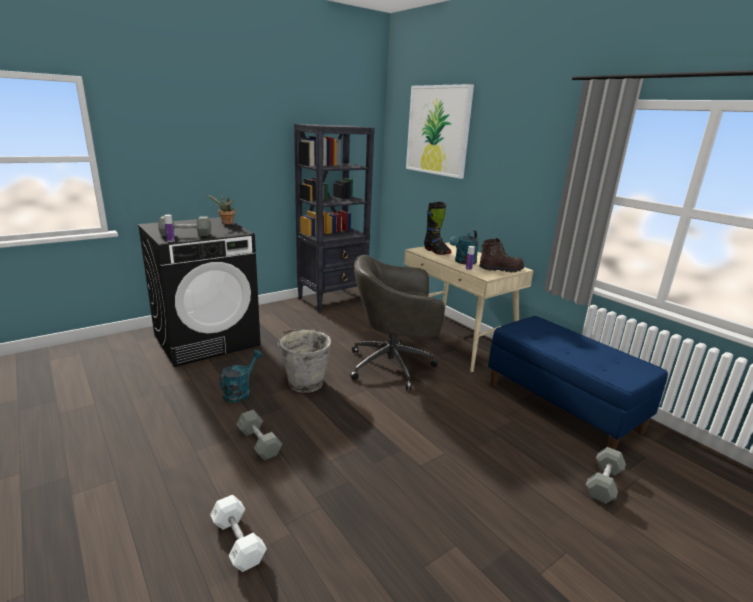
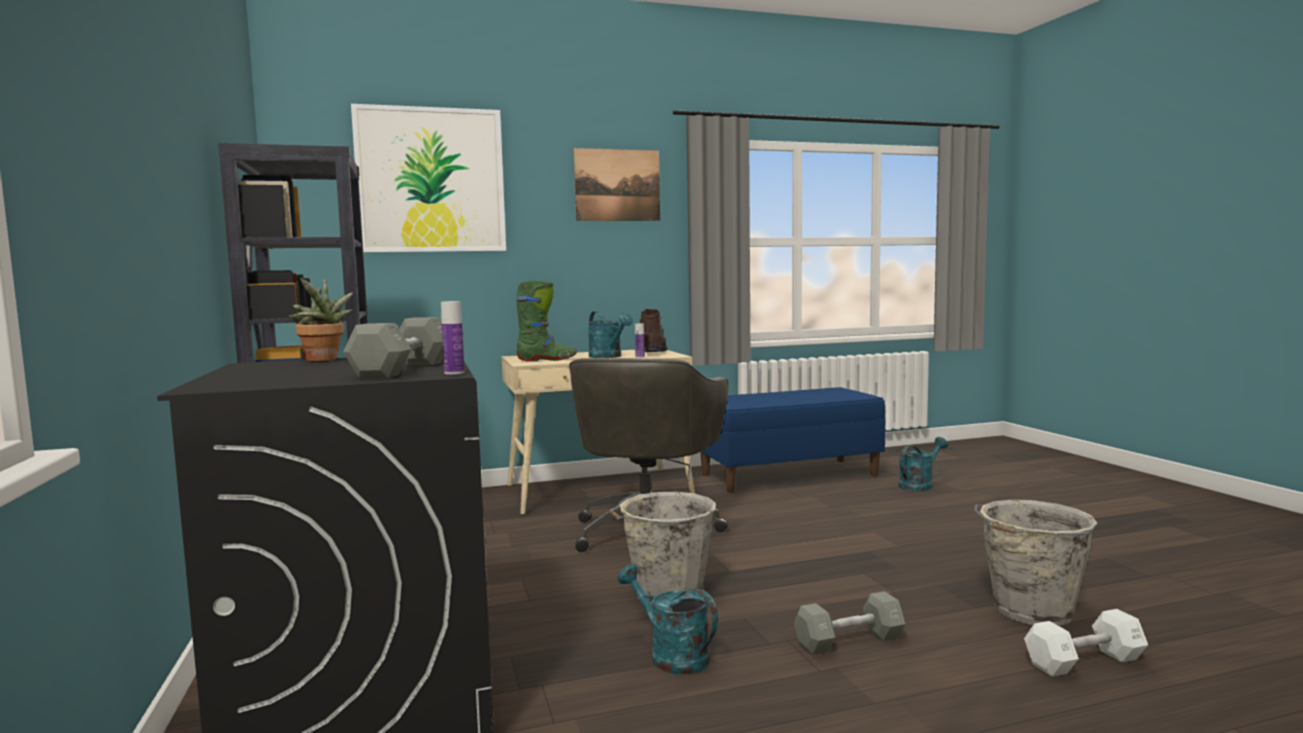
camera: 70 degrees left, 15 degrees down
(313, 525) = (1030, 611): none -> grey bucket
(436, 252) = (547, 360): black boot -> green boot
(532, 139) = (617, 185): none -> picture
(603, 483) = (919, 485): grey dumbbell -> turquoise watering can

